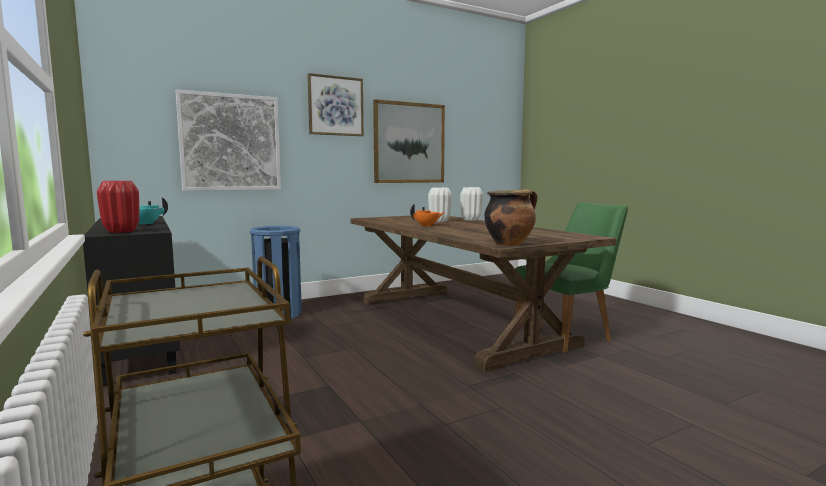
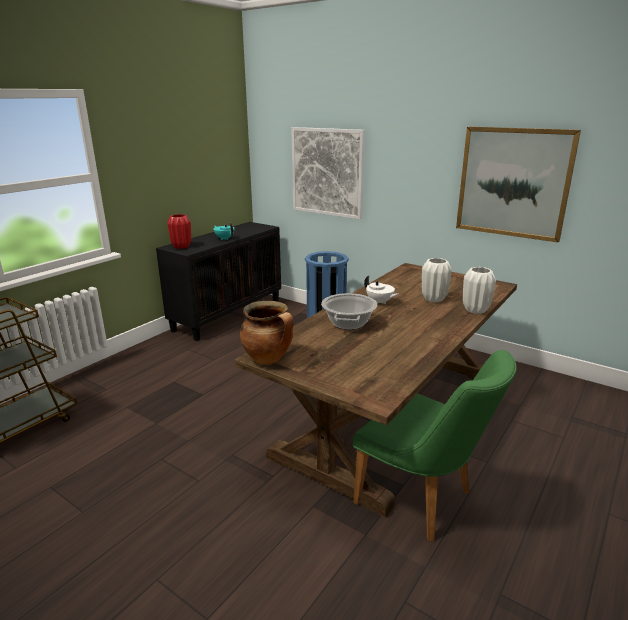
camera: 65 degrees right, 15 degrees up
(336, 106) = (422, 136): picture -> none
(427, 226) = (379, 302): orange teapot -> white teapot
(460, 231) = (349, 323): none -> cooking pot

